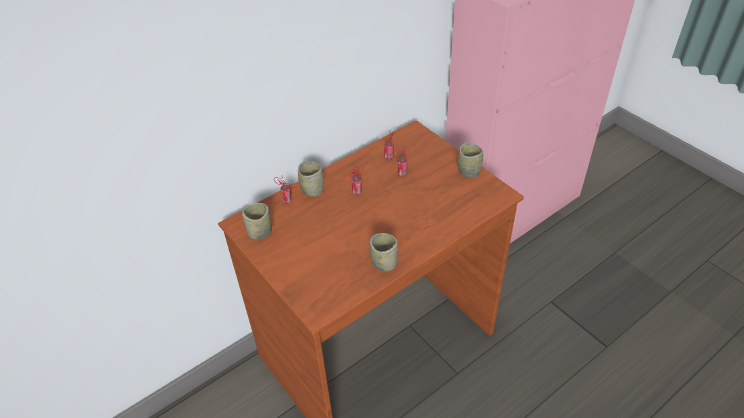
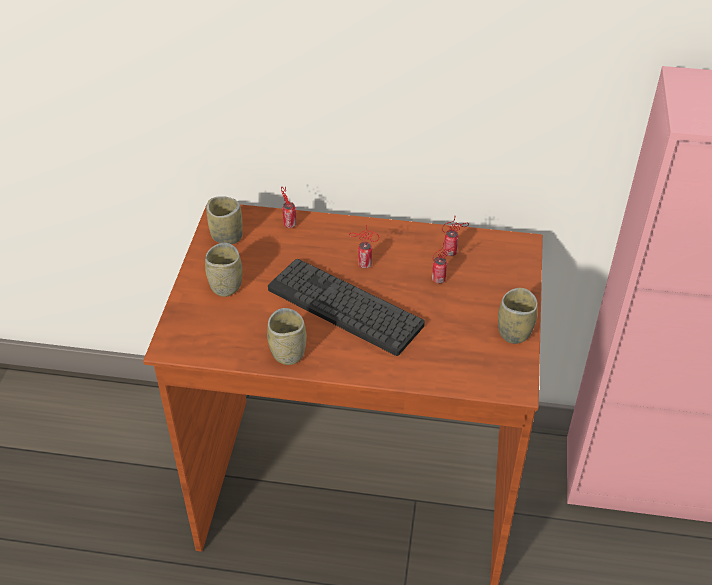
camera: 45 degrees right, 0 degrees up
(312, 190) = (327, 231): cup -> cup (226, 286)
(378, 219) = (344, 307): none -> keyboard

